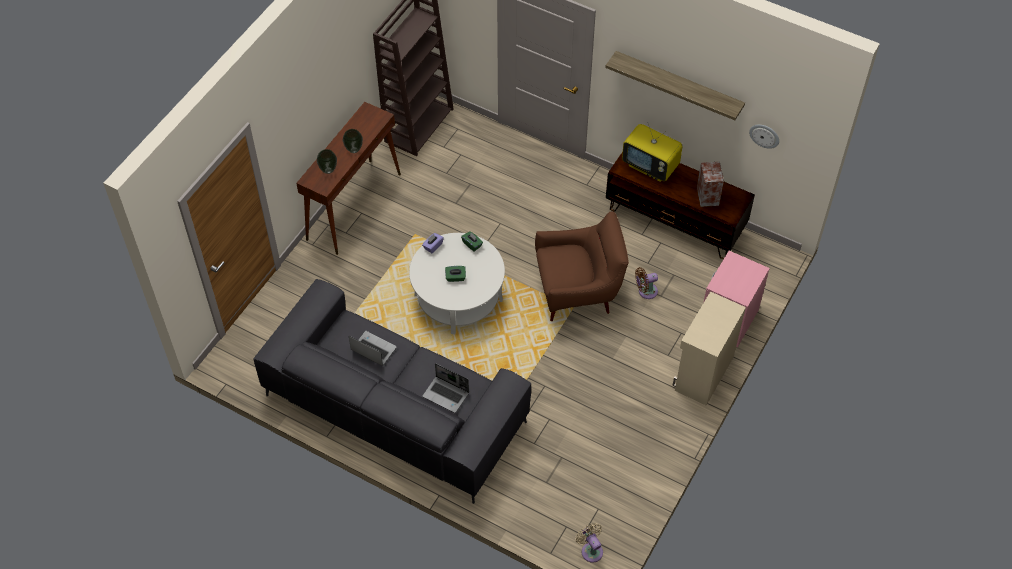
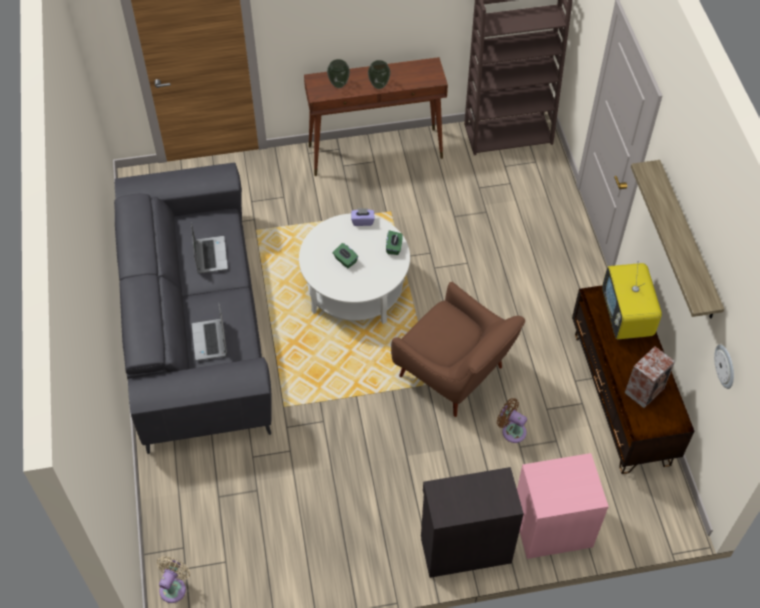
camera: 50 degrees right, 0 degrees up
(702, 373) = (464, 548): beige cabinet -> black cabinet

